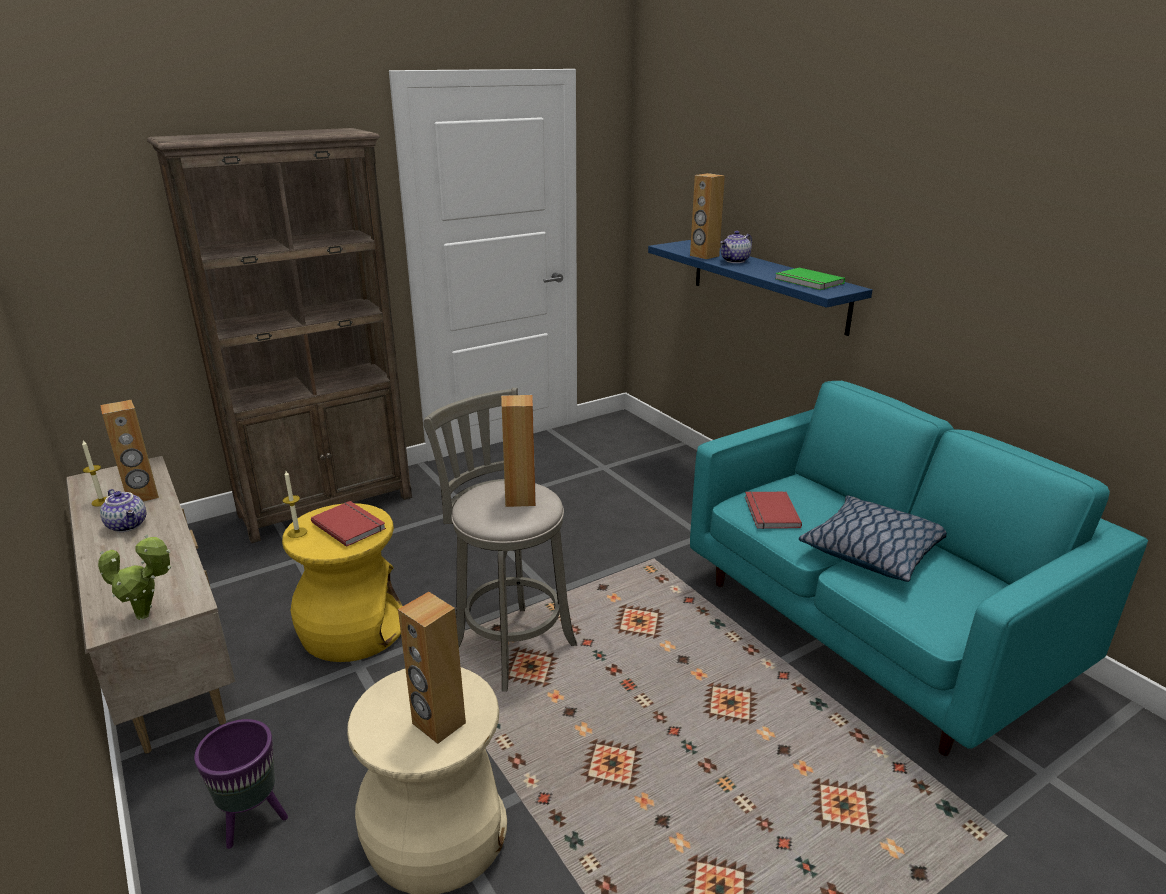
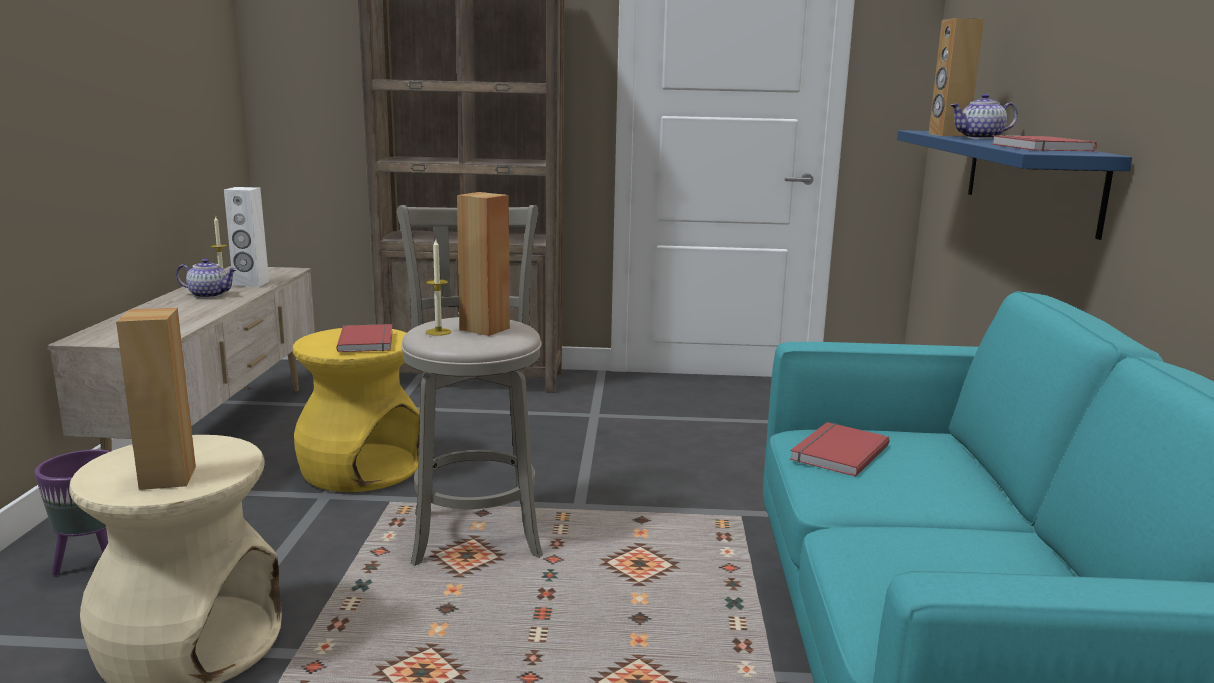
camera: 35 degrees right, 10 degrees down
(128, 525) = (209, 295): teapot -> teapot turned 75 degrees counterclockwise
(142, 496) = (251, 284): brown speaker -> white speaker
(147, 616) = (114, 339): potted plant -> none
(297, 532) = (321, 335): candle -> candle (438, 332)
(808, 282) = (1038, 148): green book -> red book
(871, 550) = (931, 529): pillow -> none

